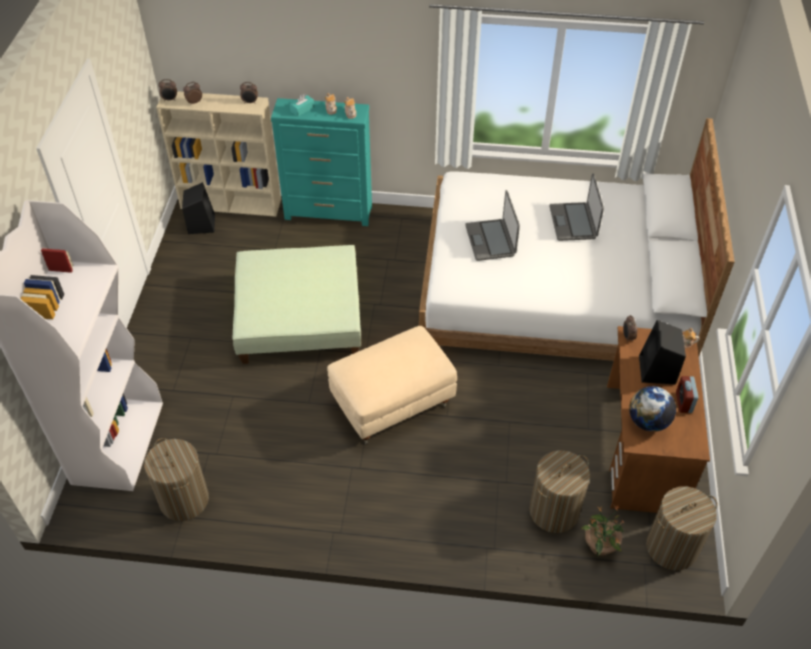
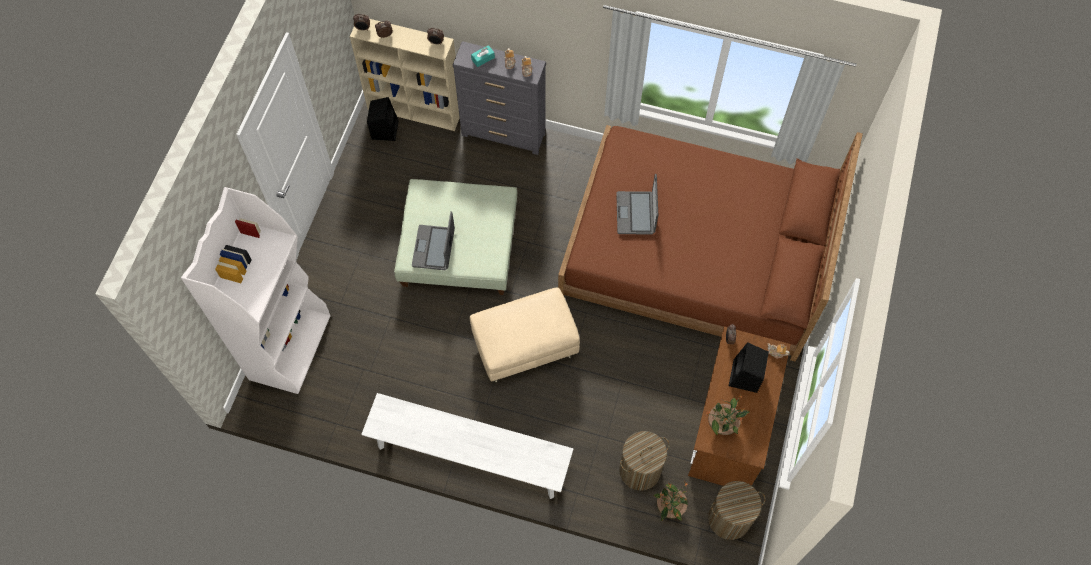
camera: 10 degrees right, 15 degrees up
(184, 499) = (338, 408): laundry basket -> none
(329, 213) = (504, 134): turquoise dresser -> grey dresser
(351, 528) = (470, 457): none -> white bench
(555, 291) = (696, 253): white bed -> brown bed
(573, 222) = (717, 204): laptop -> laptop (434, 248)
(648, 422) = (722, 424): globe -> potted plant
(683, 402) = (758, 411): alarm clock -> none

